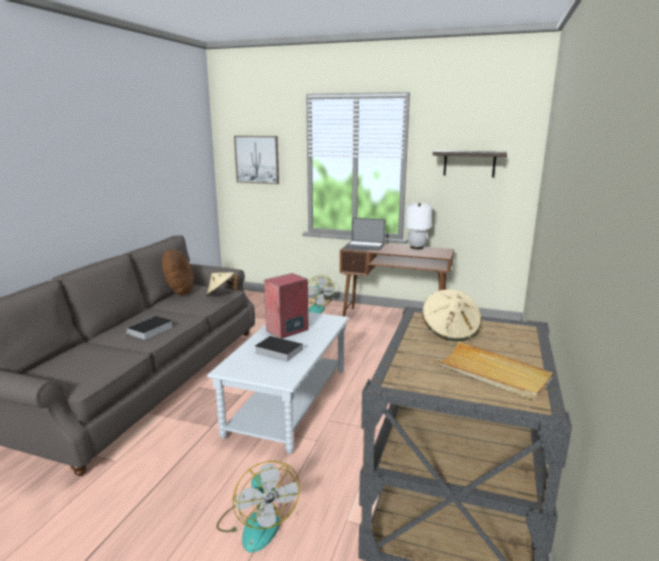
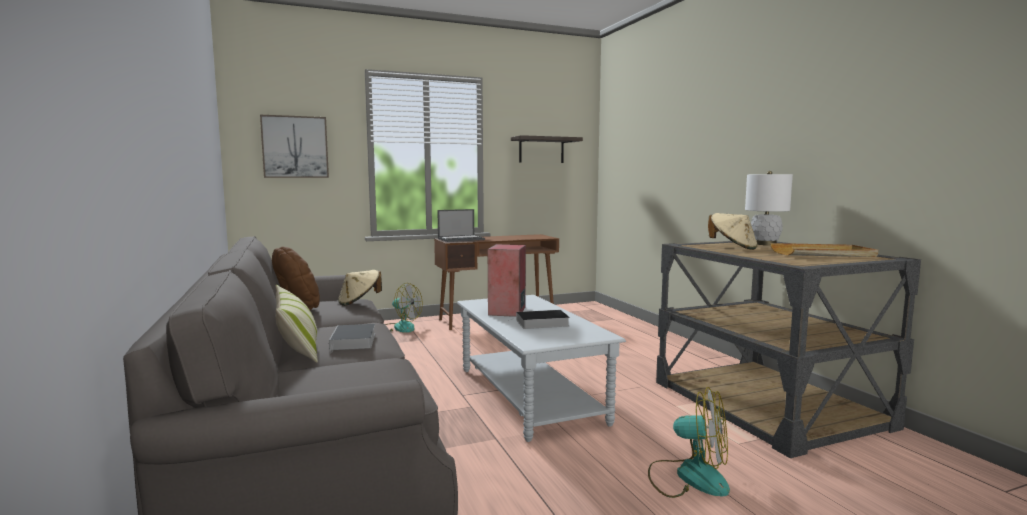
camera: 40 degrees left, 10 degrees down
(124, 324) = (297, 345): none -> pillow
(416, 247) = (510, 236): white table lamp -> white table lamp (765, 244)

